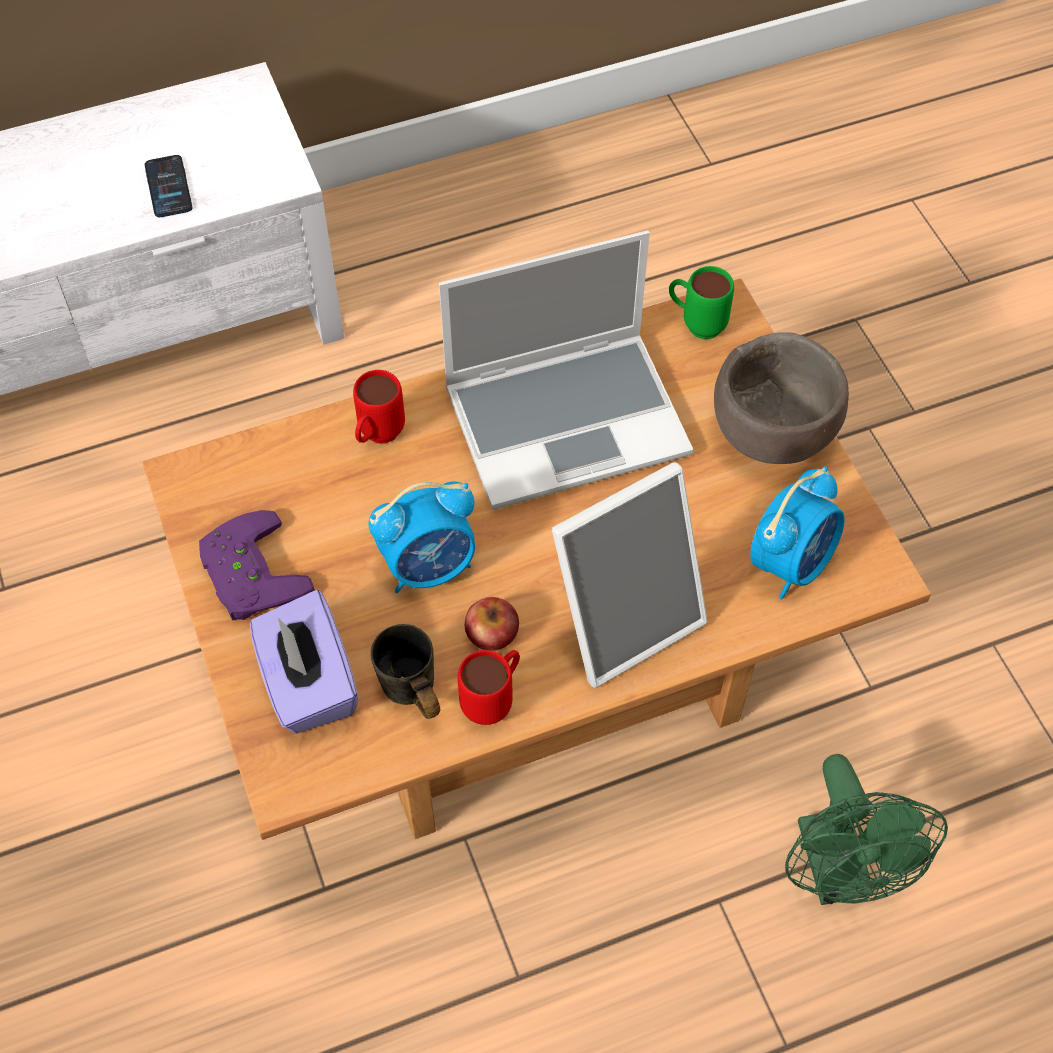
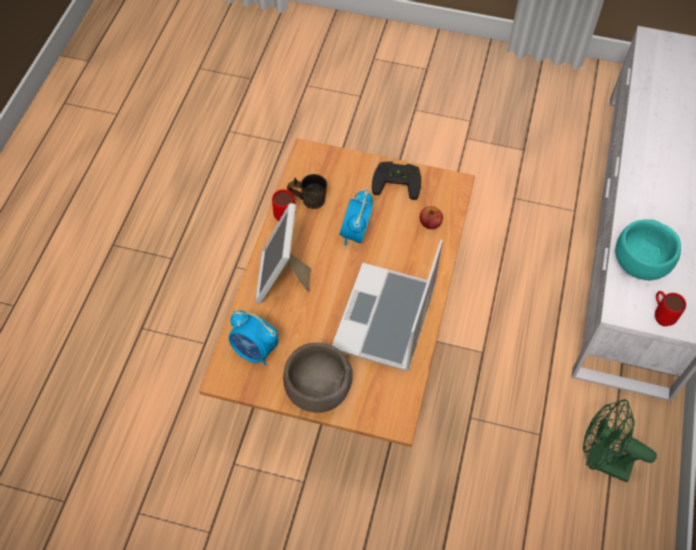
camera: 125 degrees right, 0 degrees up
(168, 187) = (640, 264): phone -> turquoise bowl
(247, 574) = (397, 180): purple game controller -> black game controller
(308, 684) = (338, 175): purple tissue box -> none
(377, 437) = (428, 250): red mug -> red mug (660, 315)
(492, 633) = (311, 236): apple -> apple (430, 222)
(695, 324) = (398, 403): green mug -> none
(791, 563) = (255, 351): alarm clock -> alarm clock turned 45 degrees counterclockwise
(840, 874) = (177, 390): green fan -> green fan (601, 460)

